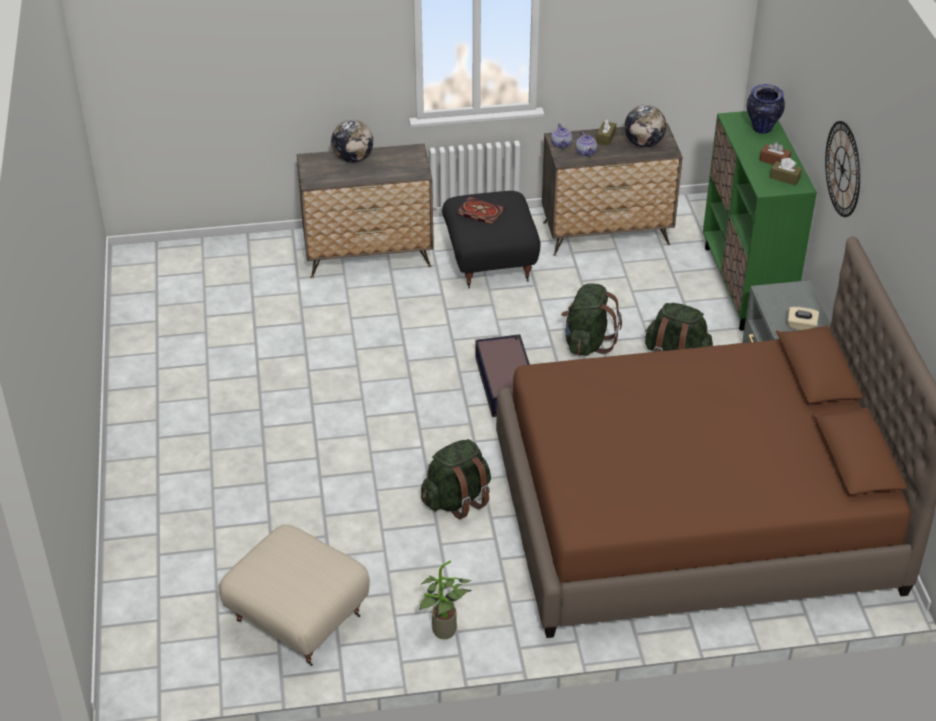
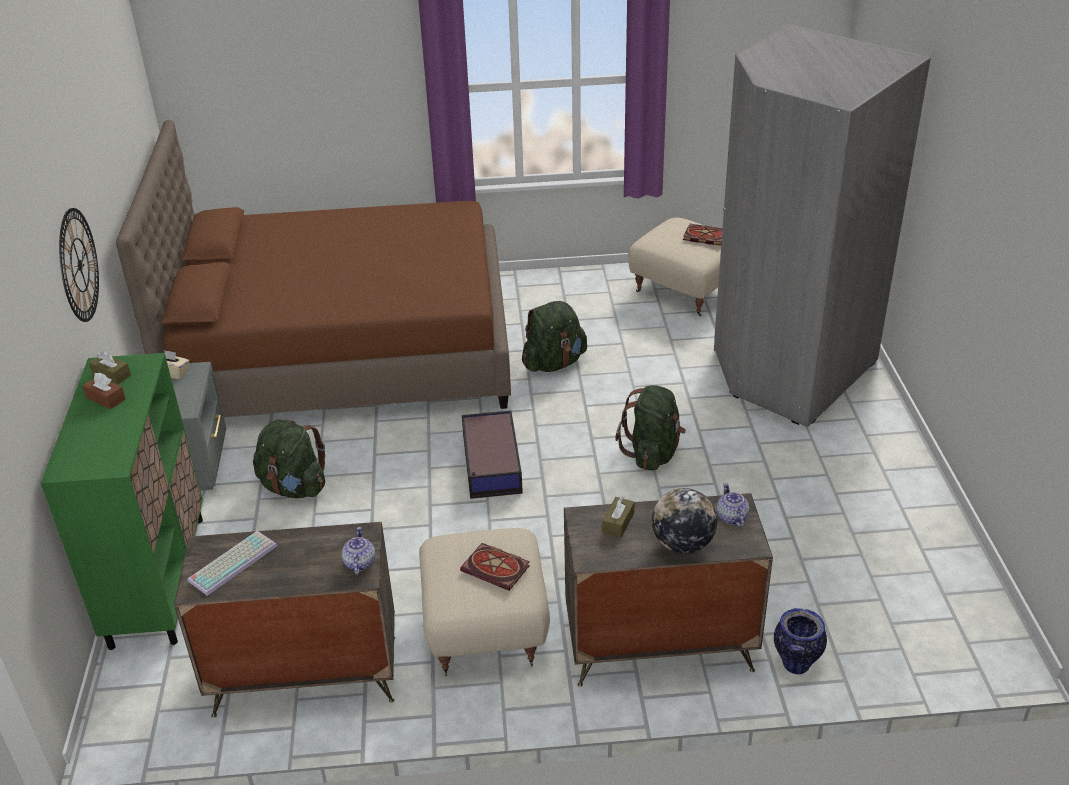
camera: 175 degrees left, 5 degrees down
(207, 498) = (786, 367): none -> grey wardrobe
(271, 570) = (704, 236): none -> book
(443, 633) = (571, 282): potted plant -> none
(490, 261) = (485, 629): black ottoman -> beige ottoman
(586, 152) = (327, 547): teapot -> teapot (731, 518)
(587, 342) = (388, 508): green backpack -> green backpack (652, 453)
(605, 138) = (286, 575): brown tissue box -> brown tissue box (618, 523)
(643, 143) = (233, 562): globe -> keyboard
(762, 129) = (84, 447): vase -> vase (796, 664)

